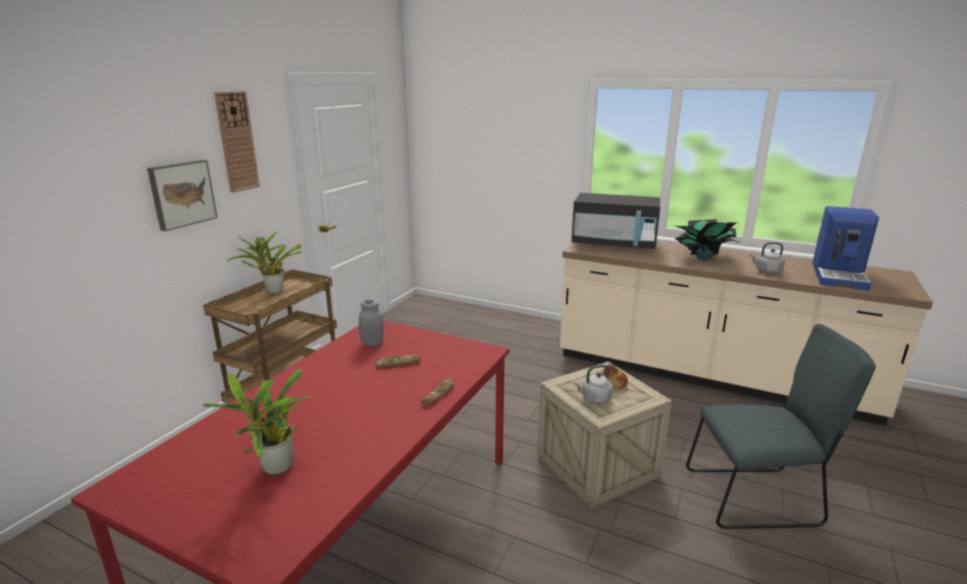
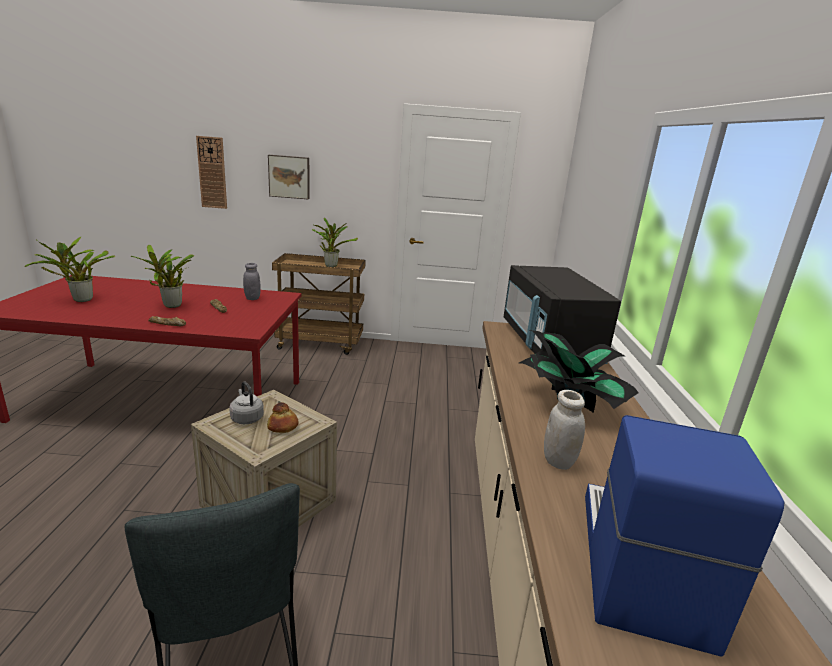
camera: 65 degrees right, 0 degrees up
(237, 142) = (340, 150): wall clock -> wall clock (212, 173)
(368, 394) = (170, 306): none -> potted plant
(766, 271) = (558, 461): grey kettle -> white jar
(840, 276) = (639, 564): coffee machine -> coffee machine turned 105 degrees clockwise

